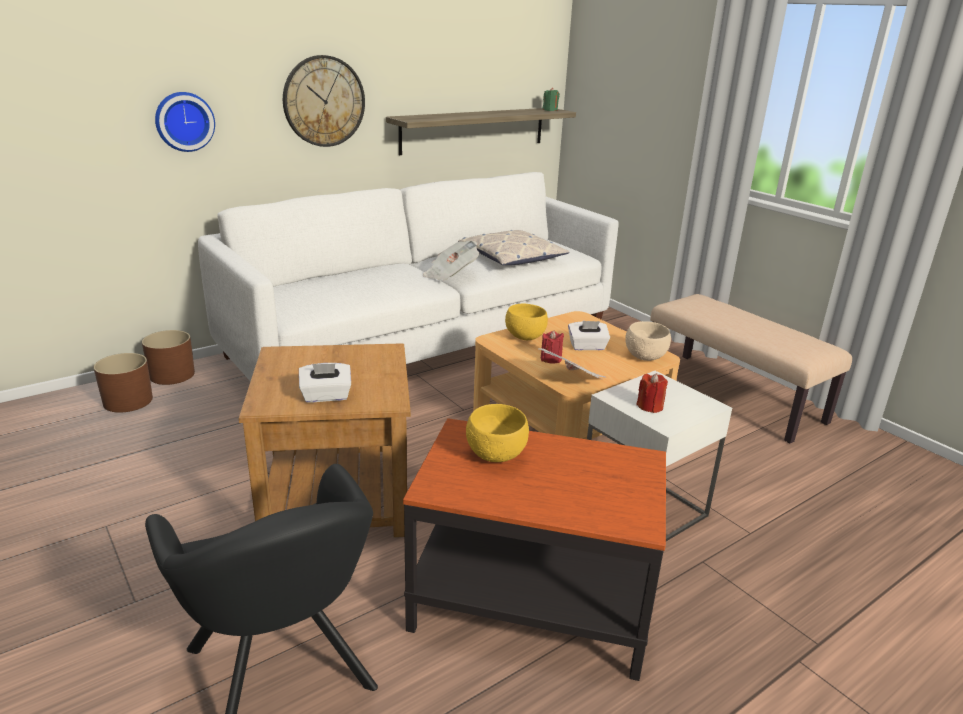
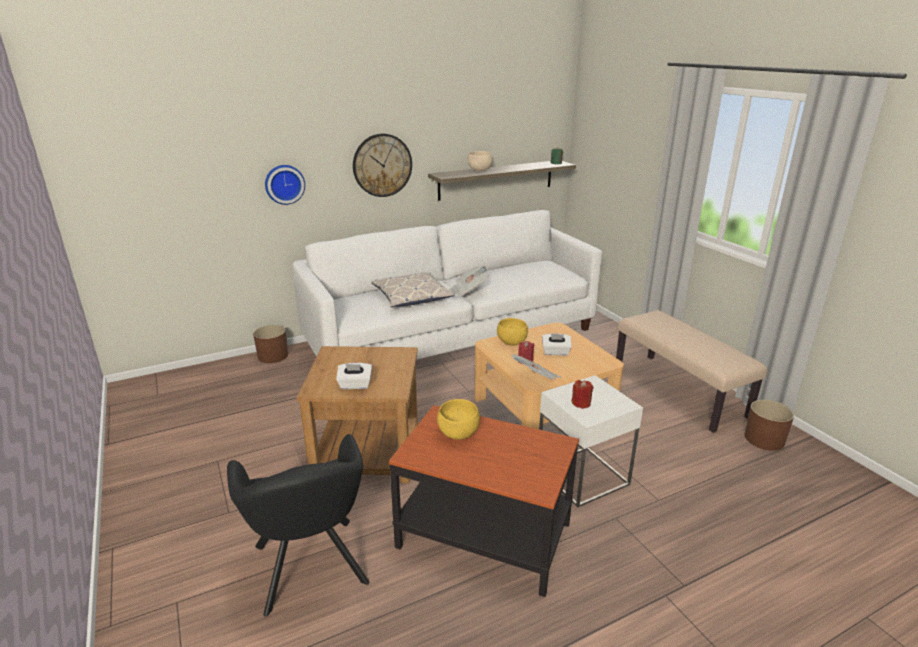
camera: 10 degrees right, 0 degrees up
(128, 401) = (242, 374): brown planter -> brown planter (764, 439)
(512, 257) = (518, 277): pillow -> pillow (412, 297)
(644, 357) = (596, 362): beige bowl -> beige bowl (479, 170)

